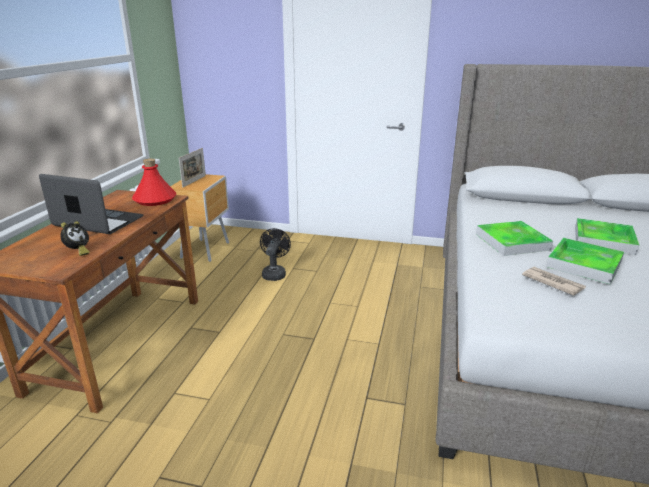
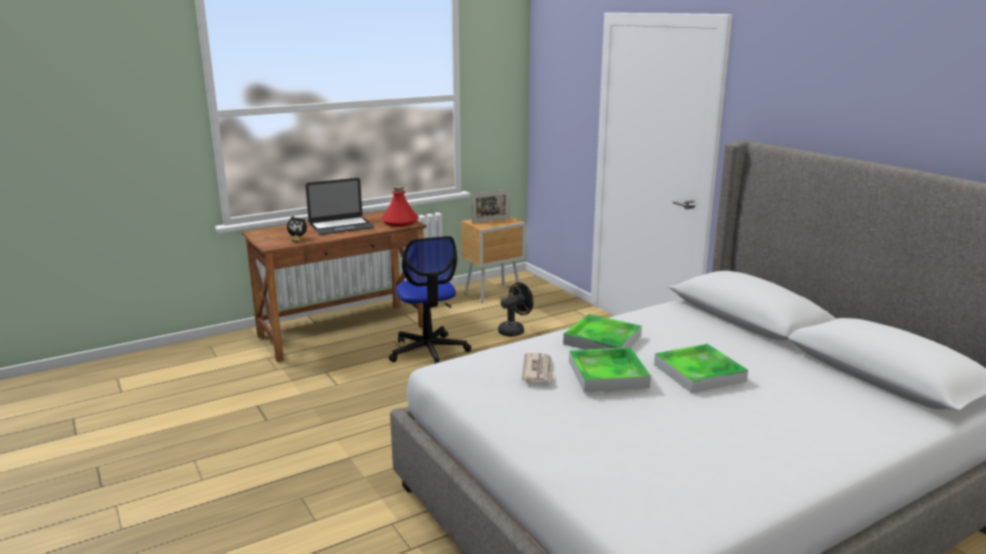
camera: 45 degrees right, 5 degrees down
(98, 221) = (341, 226): laptop -> laptop turned 90 degrees clockwise
(239, 322) = (428, 351): none -> office chair

